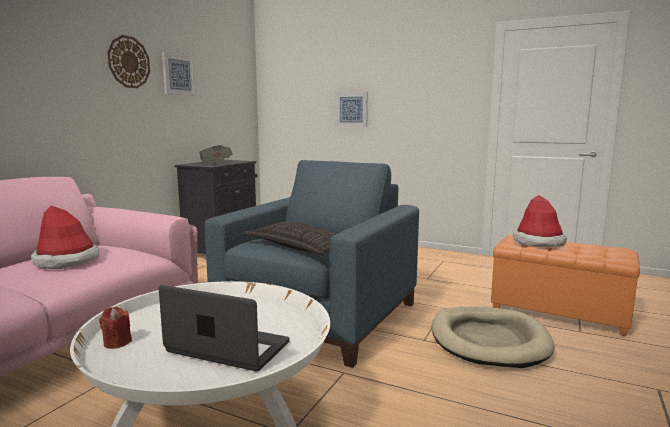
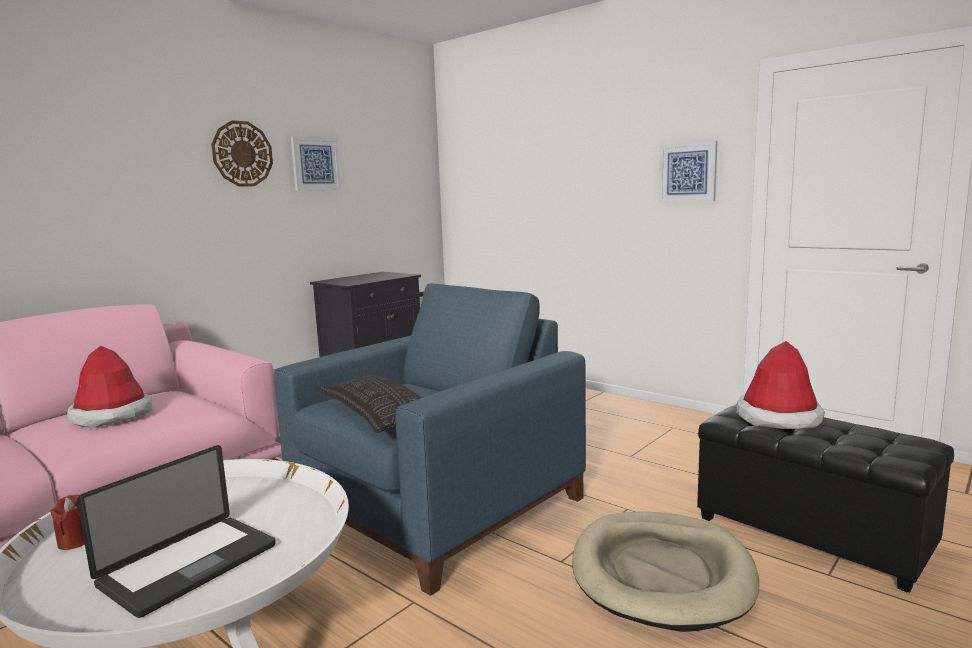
camera: 15 degrees right, 0 degrees up
(216, 164) = (362, 280): newspaper -> none
(228, 348) = (189, 565): laptop -> laptop turned 90 degrees clockwise
(351, 109) = (556, 199): picture -> picture (688, 172)
(558, 312) = (811, 534): orange ottoman -> black ottoman

